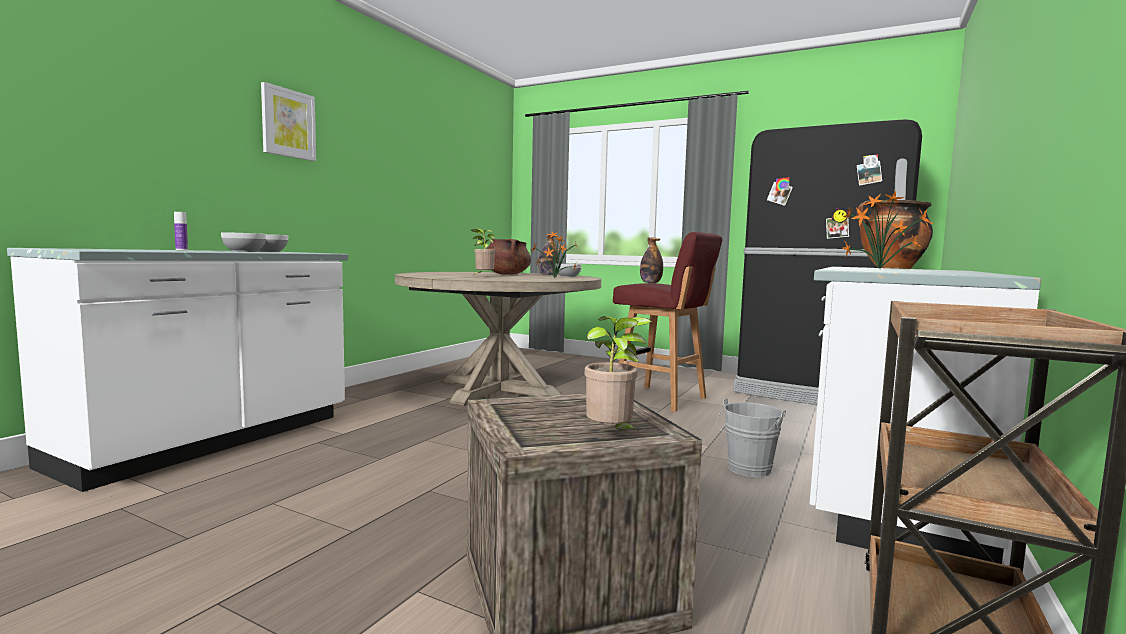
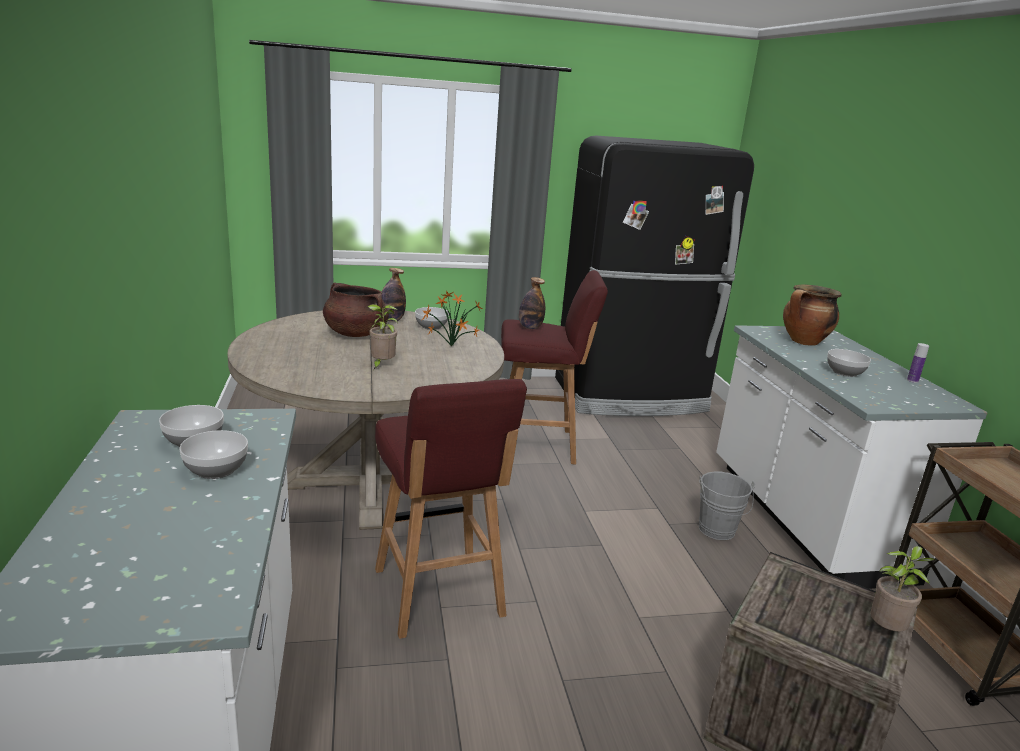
camera: 40 degrees left, 15 degrees up
(181, 250) = (102, 496): bottle -> bottle (912, 380)
(288, 123) = (91, 183): picture -> none
(436, 435) = (439, 594): none -> red stool
(881, 269) = (845, 372): potted plant -> bowl

